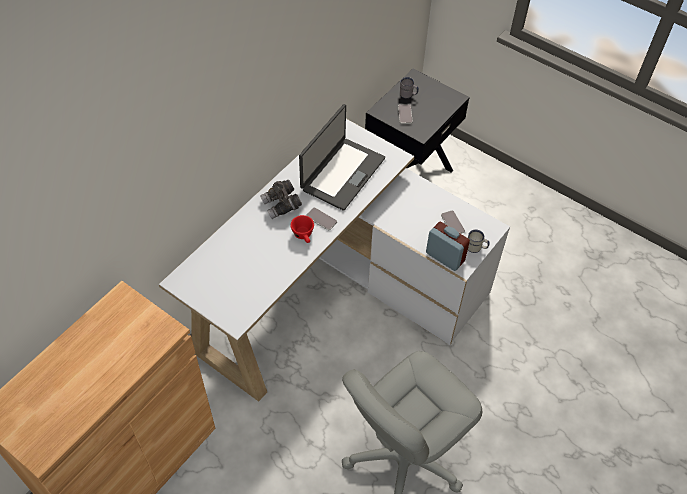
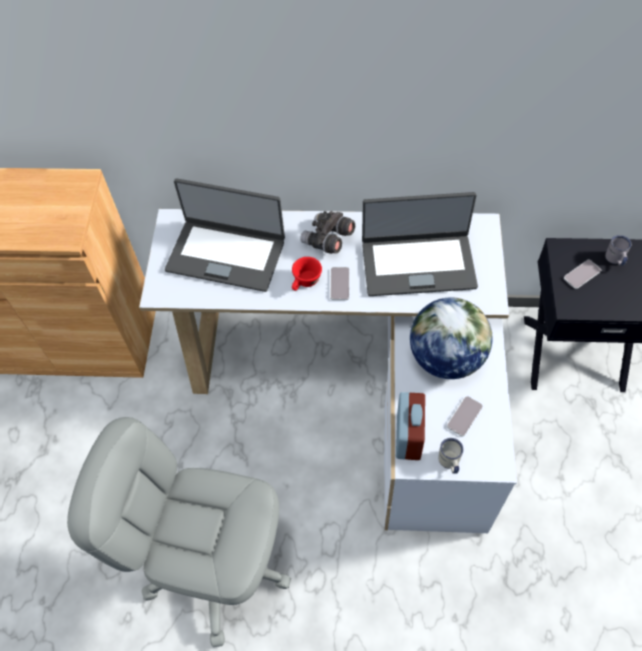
camera: 60 degrees right, 5 degrees up
(240, 265) = (226, 254): none -> laptop
(407, 207) = (446, 357): none -> globe

